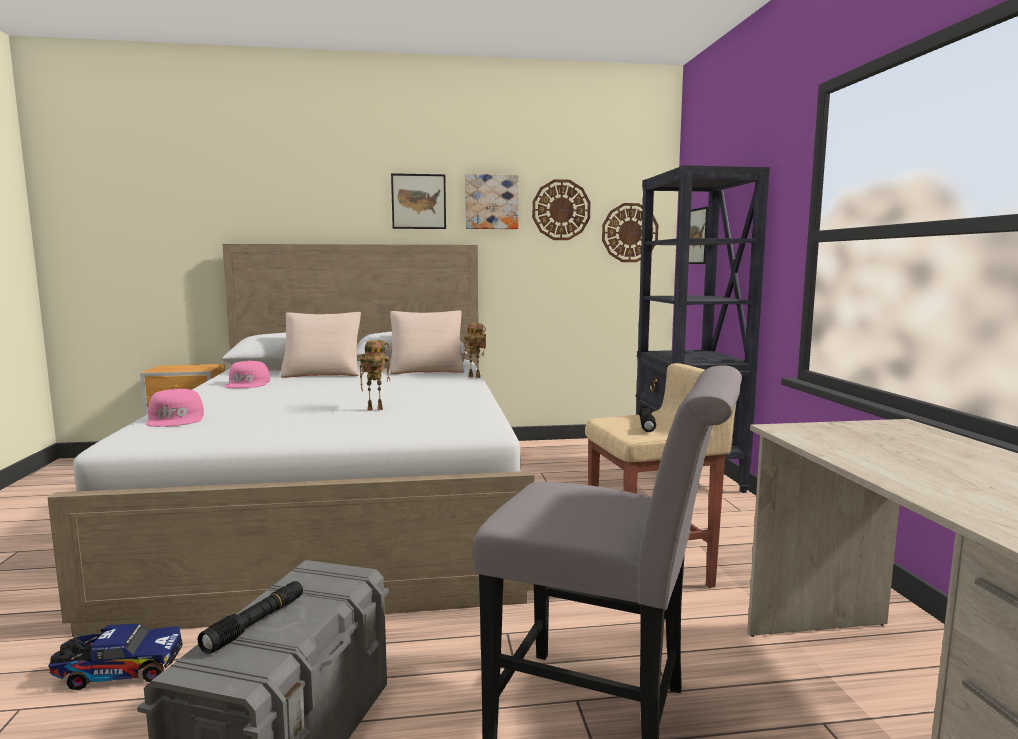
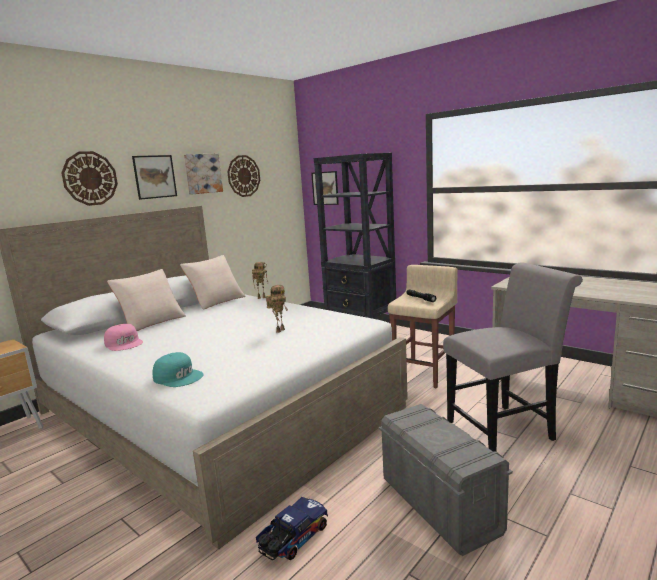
camera: 40 degrees left, 5 degrees up
(177, 419) = (178, 377): pink cap -> turquoise cap
(255, 624) = (440, 442): black flashlight -> none
(629, 232) = (280, 187): wall clock -> wall clock (90, 178)

